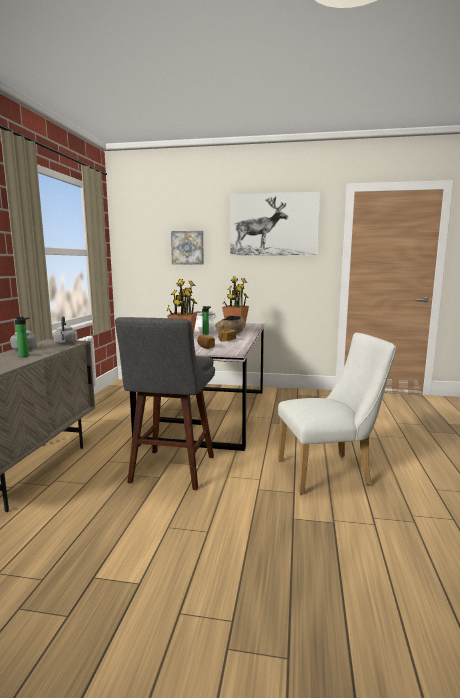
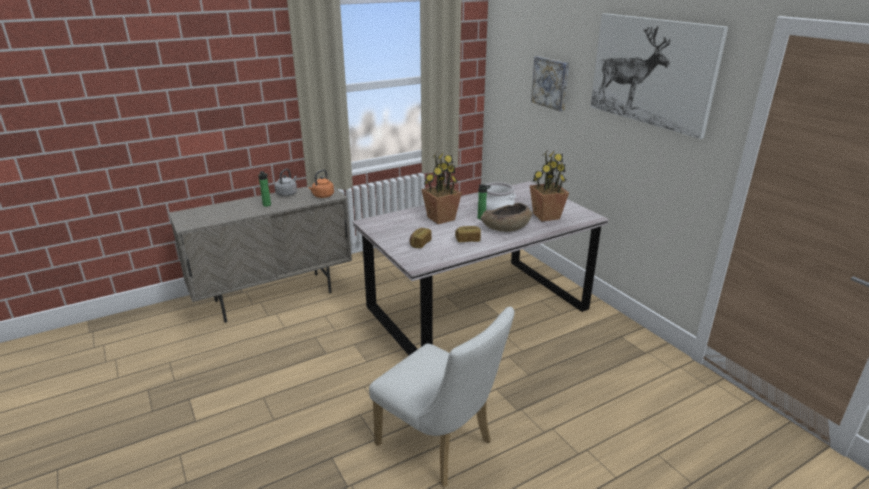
camera: 50 degrees right, 15 degrees up
(66, 344) = (322, 196): grey kettle -> orange kettle
(171, 471) = (341, 353): grey stool -> none

